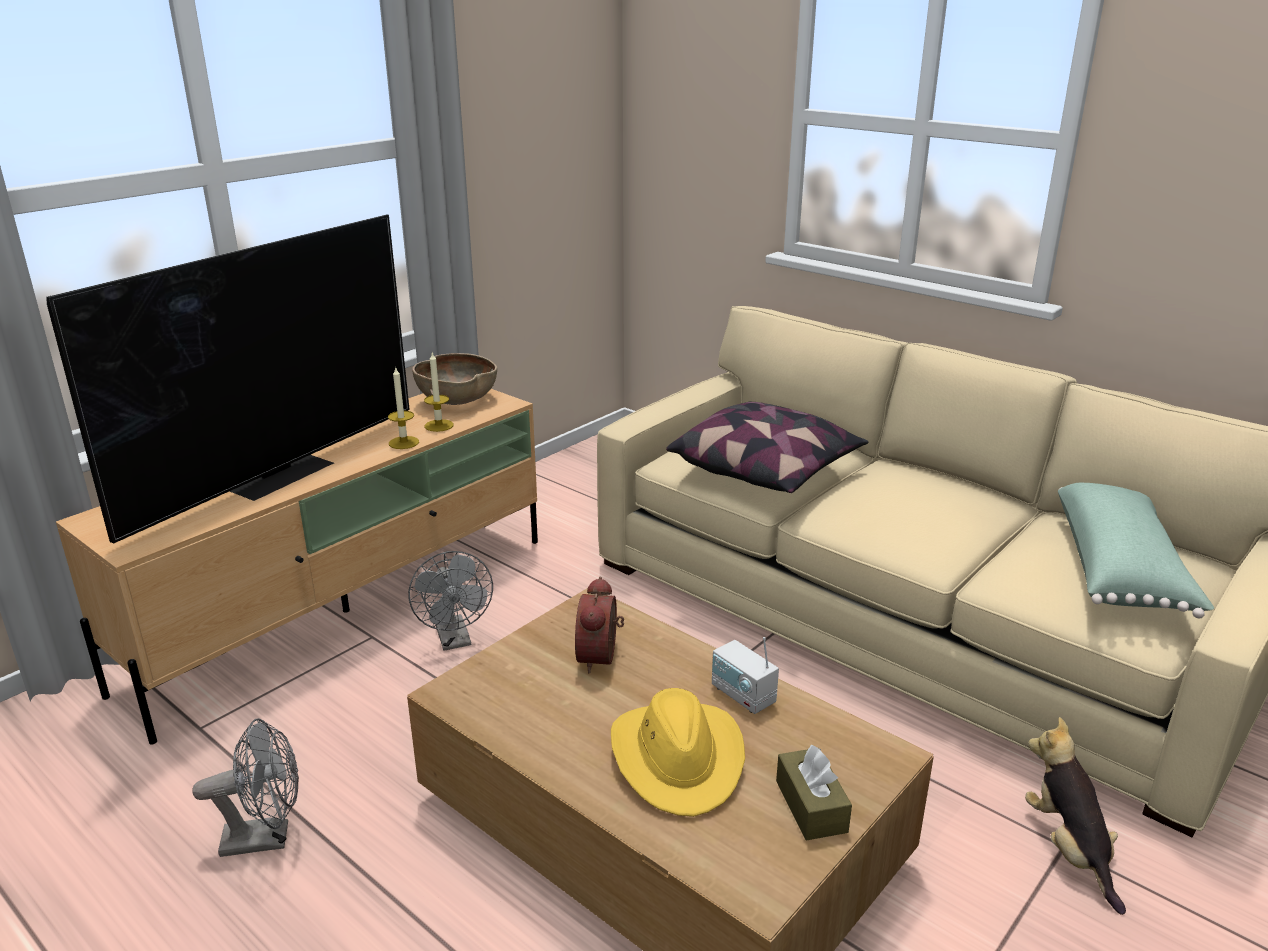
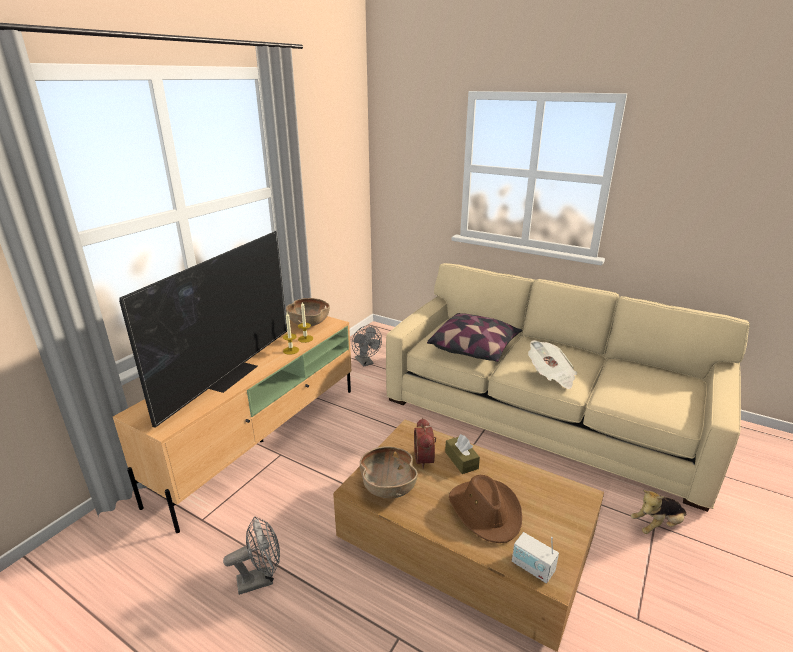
camera: 10 degrees left, 0 degrees up
(455, 640) = (326, 451): grey fan -> grey fan (366, 362)
(510, 696) = (387, 487): none -> brown bowl
(678, 758) = (485, 511): yellow hat -> brown hat
(742, 695) = (503, 471): radio -> radio (532, 568)
(811, 806) = (559, 528): brown tissue box -> brown tissue box (461, 460)
(900, 531) = (551, 376): none -> newspaper
(1068, 848) = (657, 525): plush toy -> plush toy turned 90 degrees counterclockwise
(1120, 570) = (657, 387): green pillow -> none

